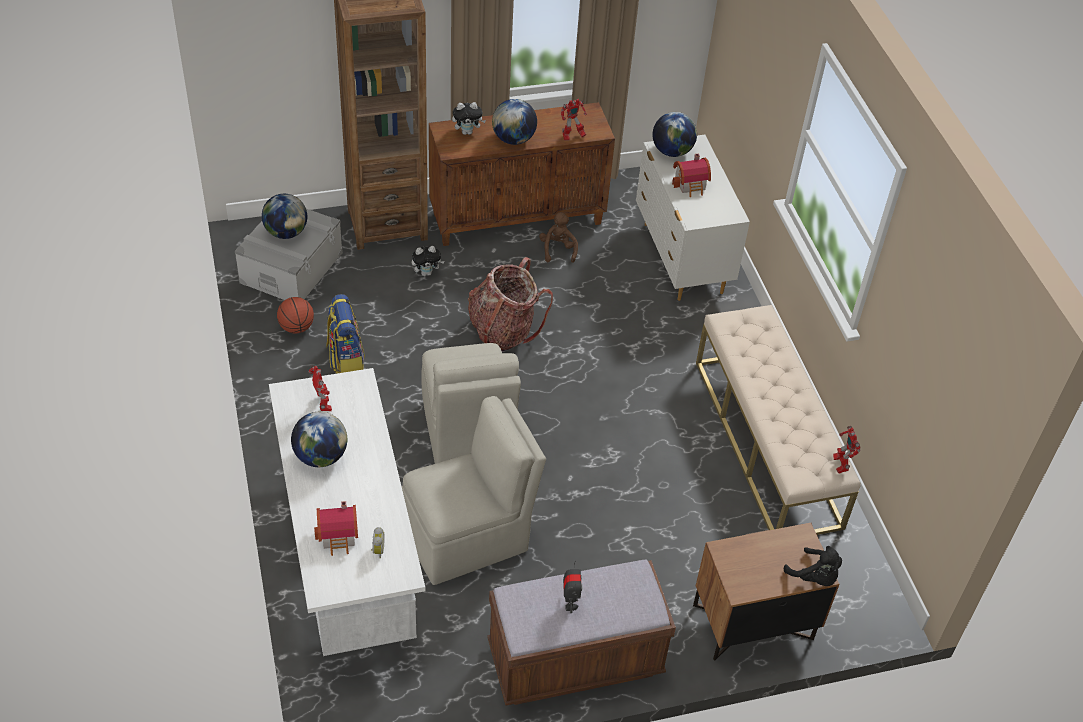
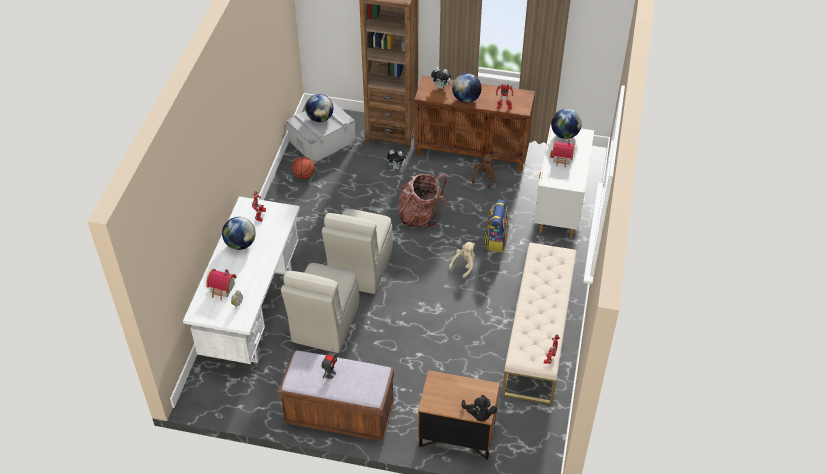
camera: 30 degrees right, 0 degrees up
(345, 358) = (320, 201): backpack -> backpack (495, 240)
(468, 537) = (324, 325): beige chair -> beige chair turned 105 degrees clockwise
(609, 380) = (464, 265): none -> beige plush toy

